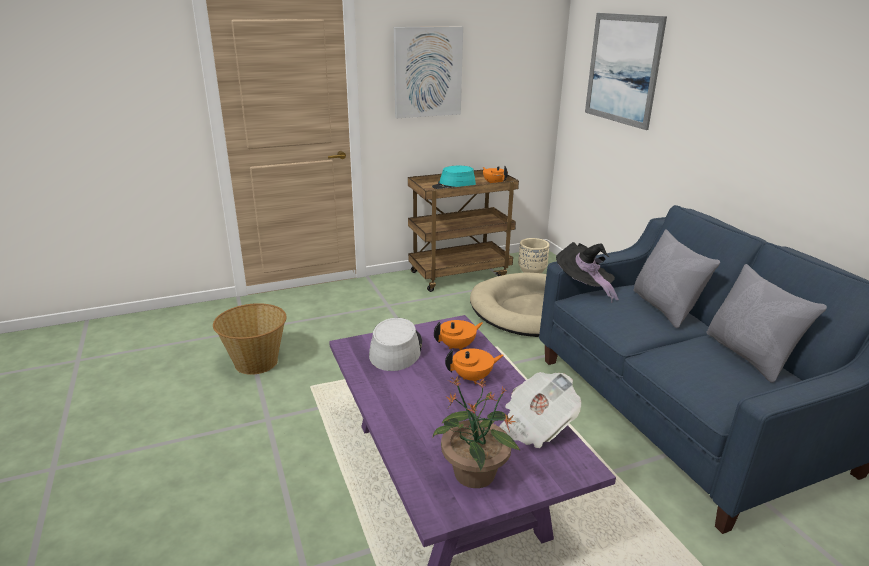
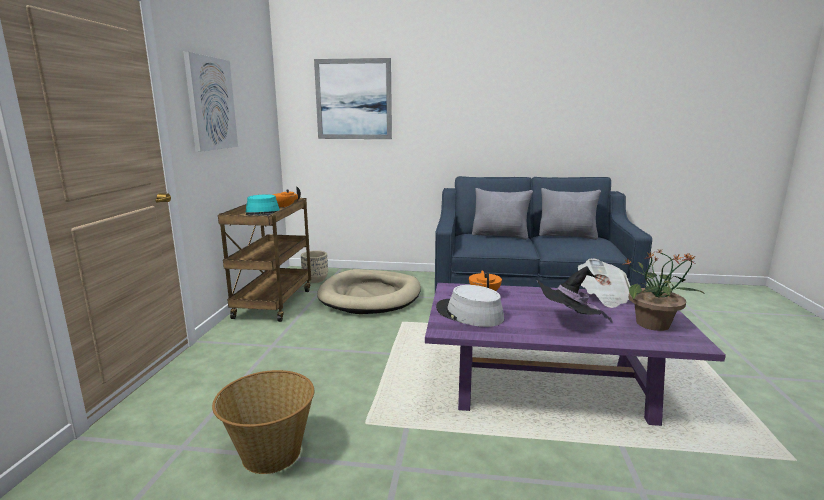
camera: 60 degrees left, 10 degrees down
(473, 377) = (533, 299): orange teapot -> none
(584, 287) = (455, 241): black hat -> black hat (568, 323)

